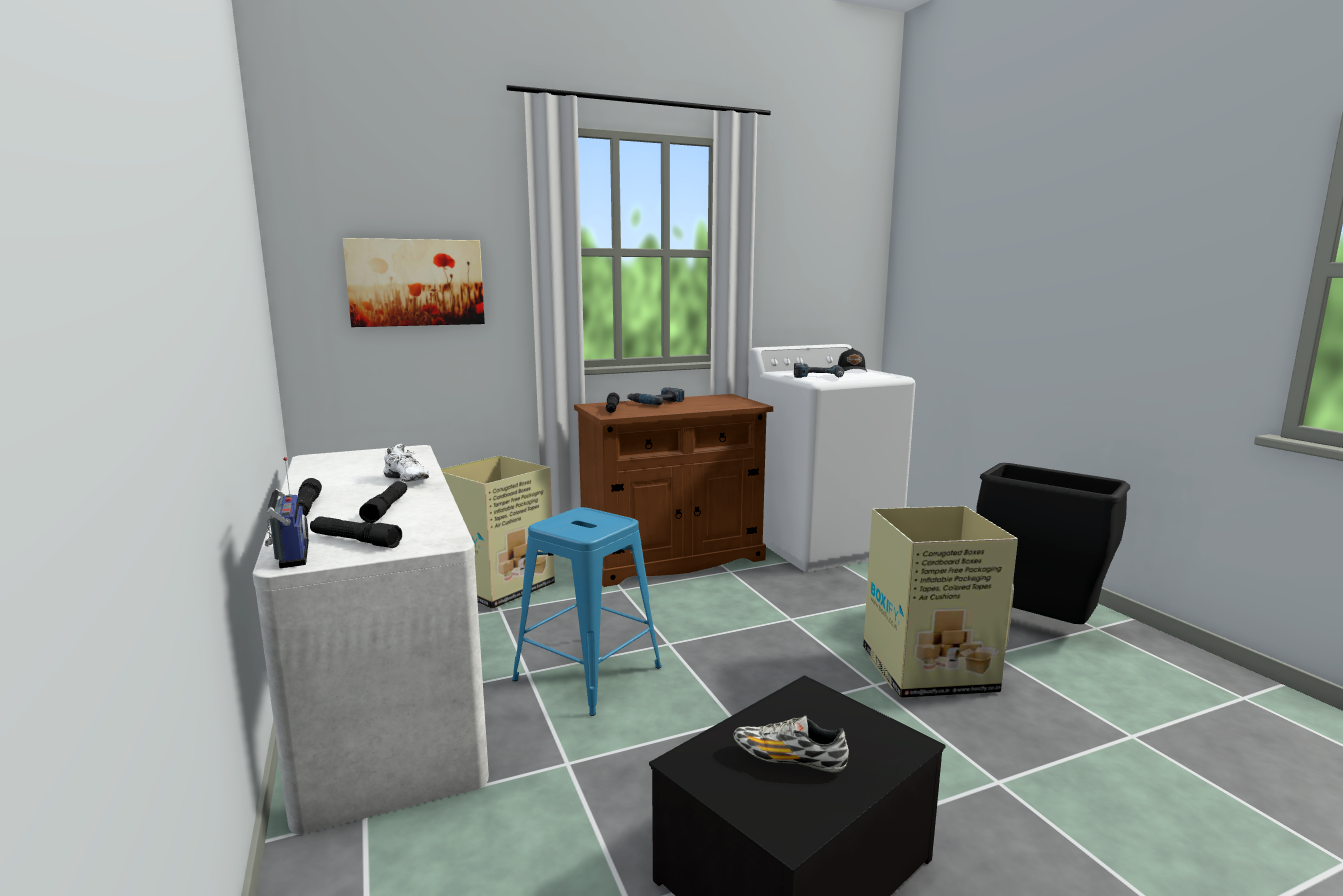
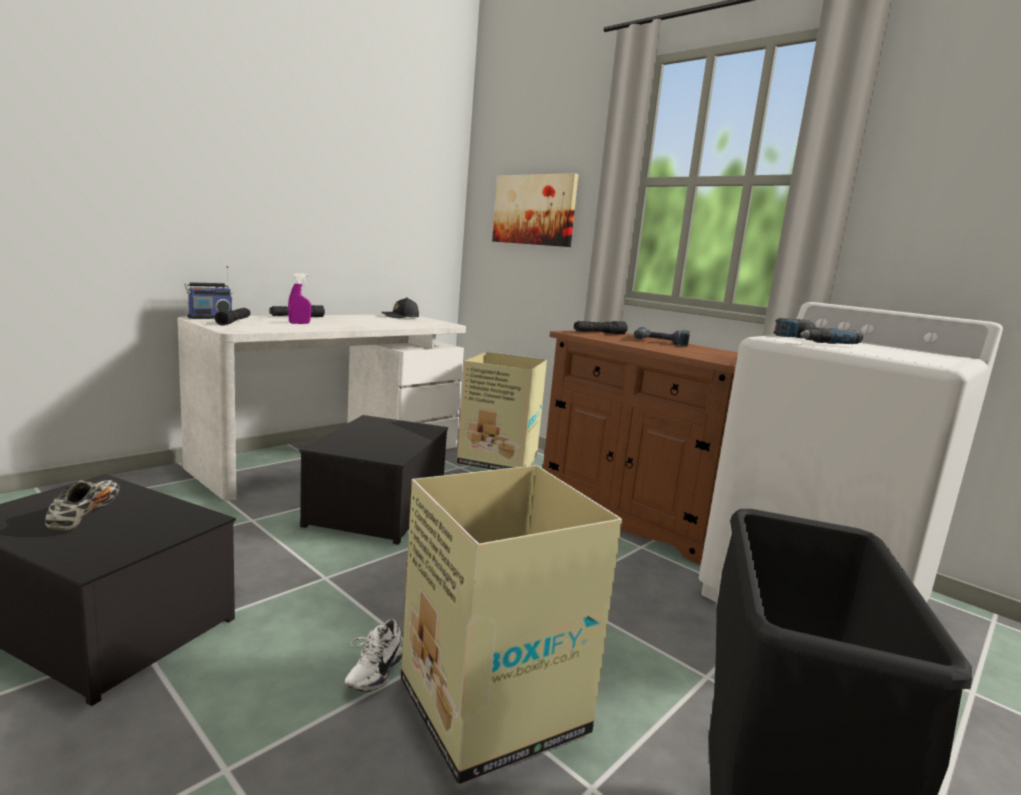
camera: 65 degrees right, 0 degrees up
(386, 509) = (299, 323): black flashlight -> purple spray bottle
(404, 480) = (365, 324): white shoe -> white shoe (373, 672)
(587, 673) = (378, 509): blue stool -> storage box
(852, 370) = (932, 355): black cap -> black cap (400, 317)

